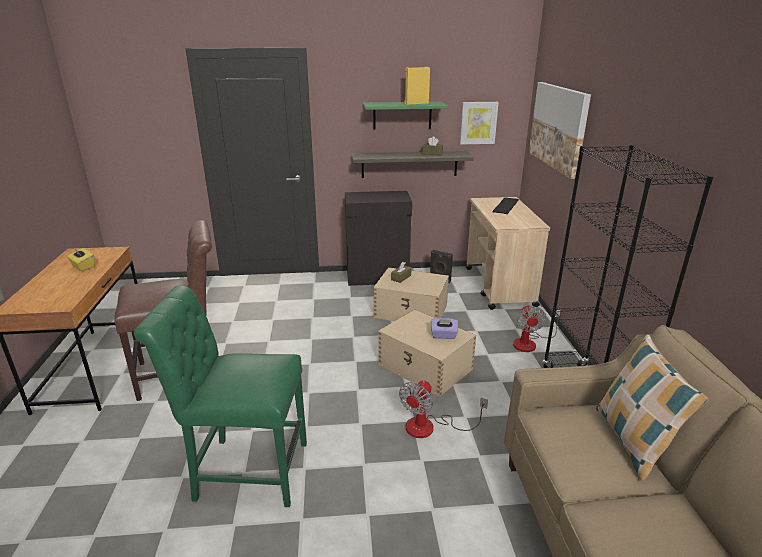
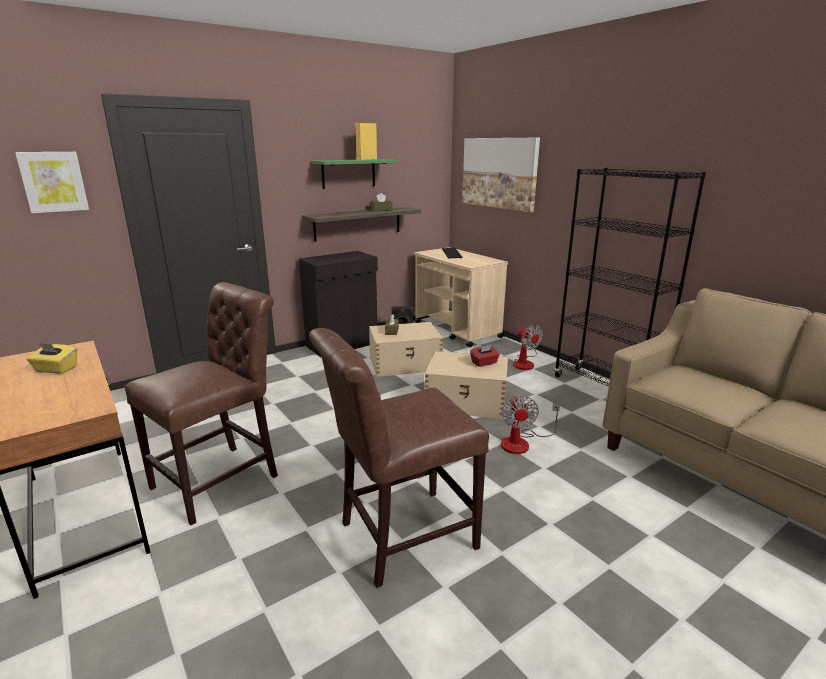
camera: 30 degrees left, 5 degrees down
(245, 469) = (400, 537): green chair -> brown chair
(443, 335) = (484, 363): purple tissue box -> red tissue box
(478, 123) = (413, 179): picture -> picture (53, 182)
(633, 442) = (722, 379): pillow -> none

